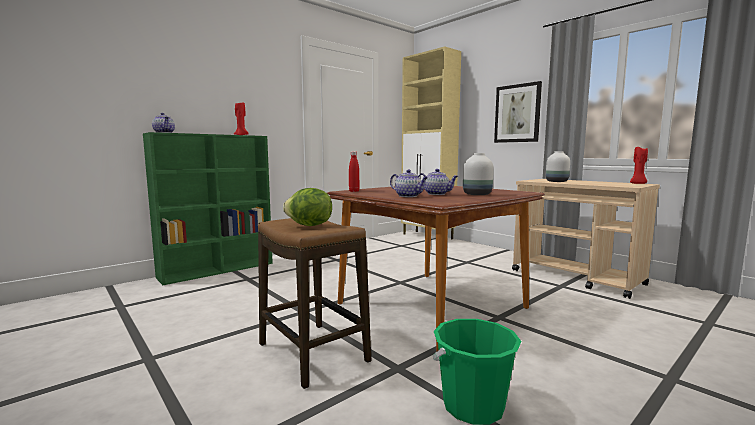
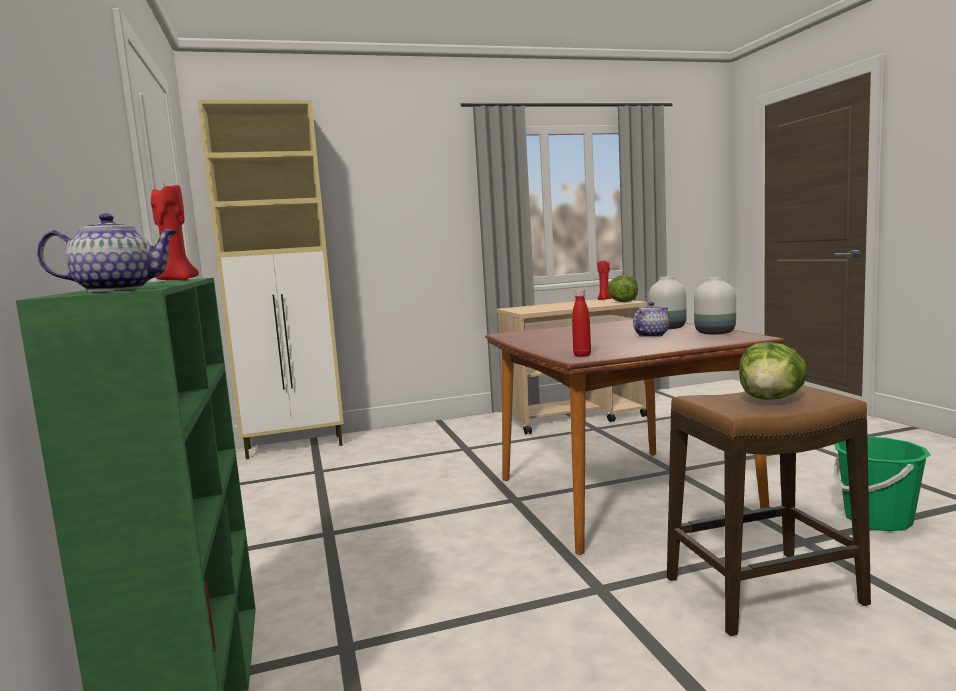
camera: 65 degrees left, 0 degrees up
(409, 196) = (673, 342): teapot -> none
(517, 113) = (426, 221): picture -> none
(556, 181) = (554, 308): white vase -> white vase (713, 333)
(625, 185) = (623, 302): none -> lettuce

